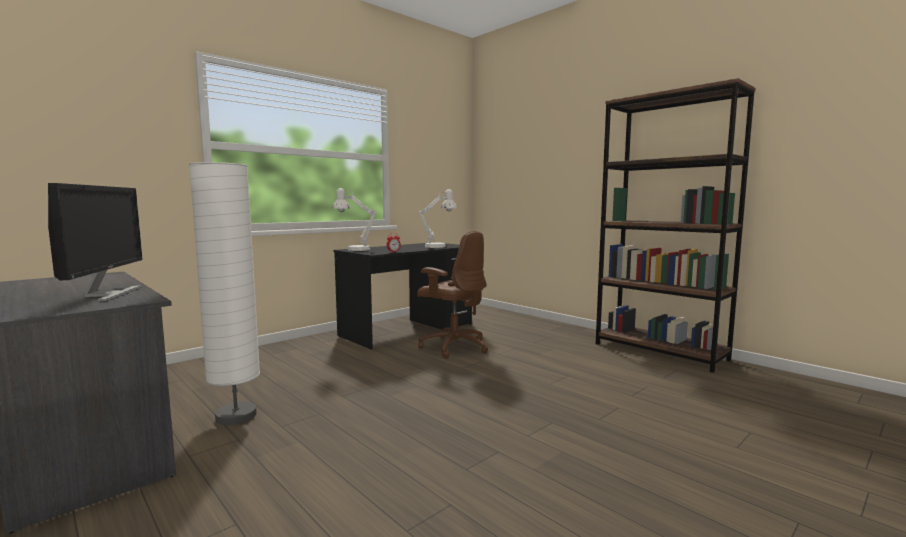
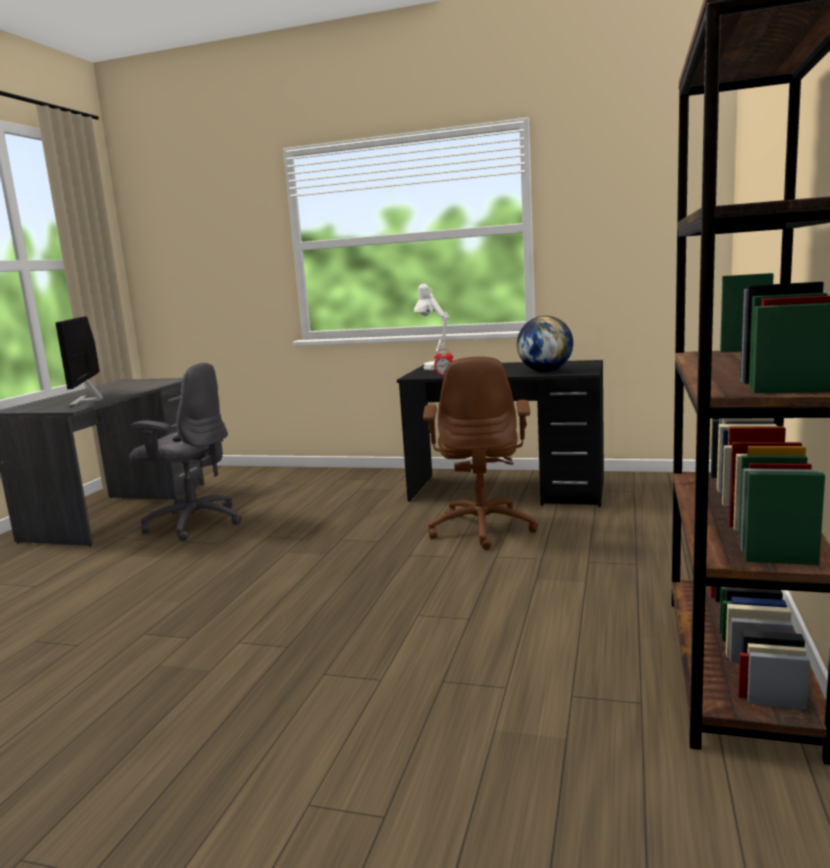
camera: 60 degrees right, 5 degrees up
(106, 294) = (88, 400): monitor -> monitor turned 120 degrees clockwise
(236, 416) = (193, 523): white floor lamp -> grey office chair
(439, 246) = (545, 371): white table lamp -> globe

